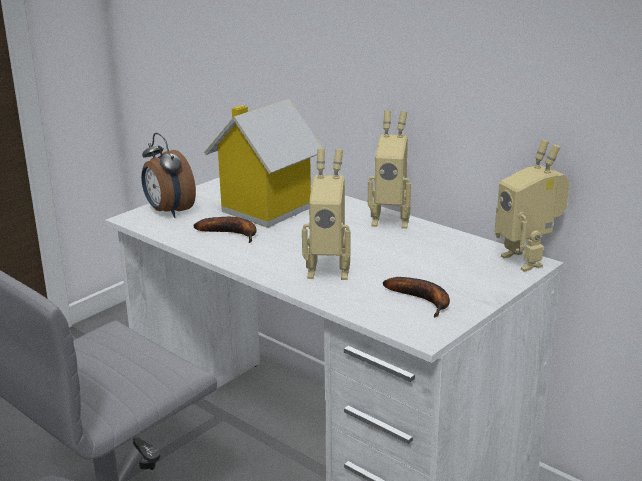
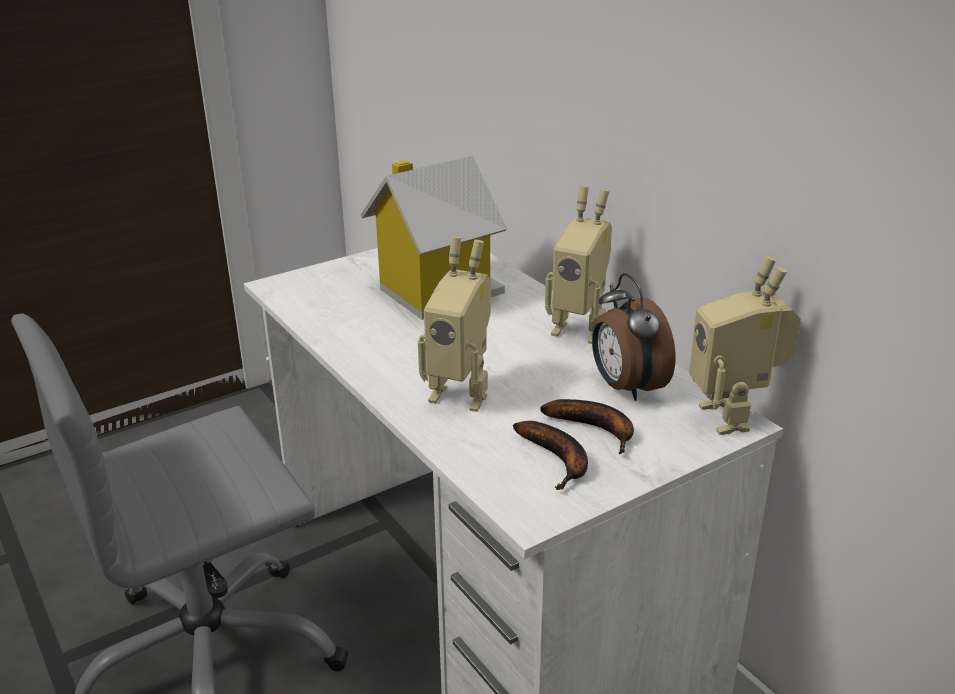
camera: 15 degrees right, 5 degrees up
(168, 212) = (319, 282): alarm clock -> alarm clock (625, 387)
(232, 233) = (375, 322): banana -> banana (596, 429)

